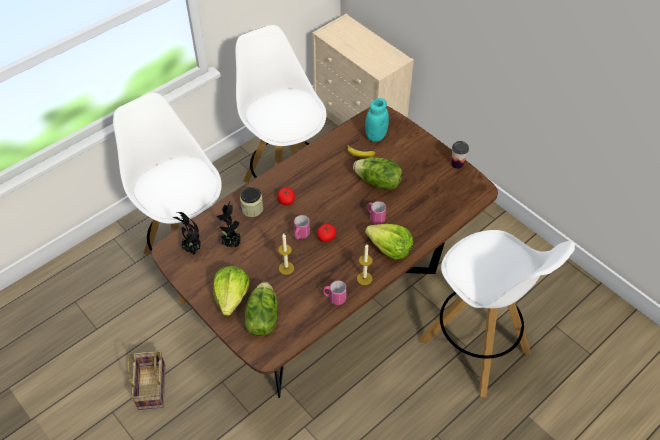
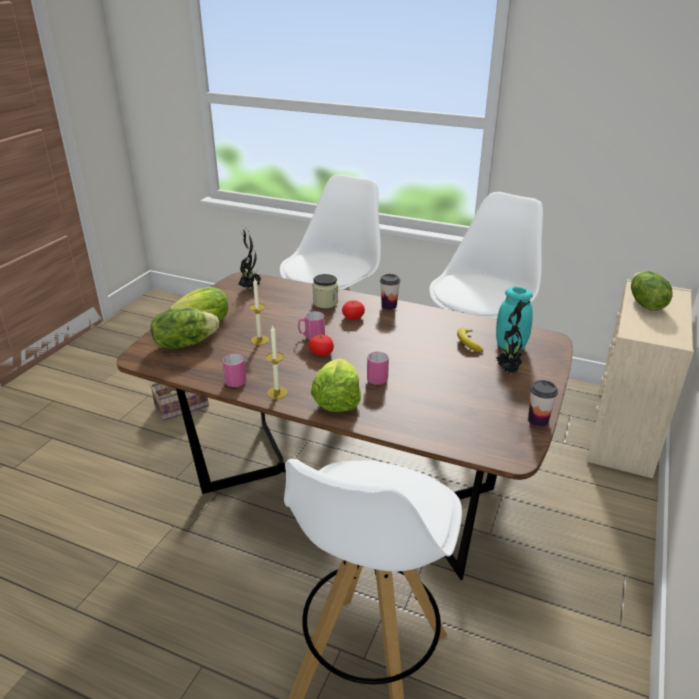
camera: 65 degrees right, 20 degrees down
(232, 244) = (271, 304): potted plant -> potted plant (508, 371)
(283, 173) = (389, 306): none -> cup
(378, 182) = (436, 366): lettuce -> lettuce (645, 304)

